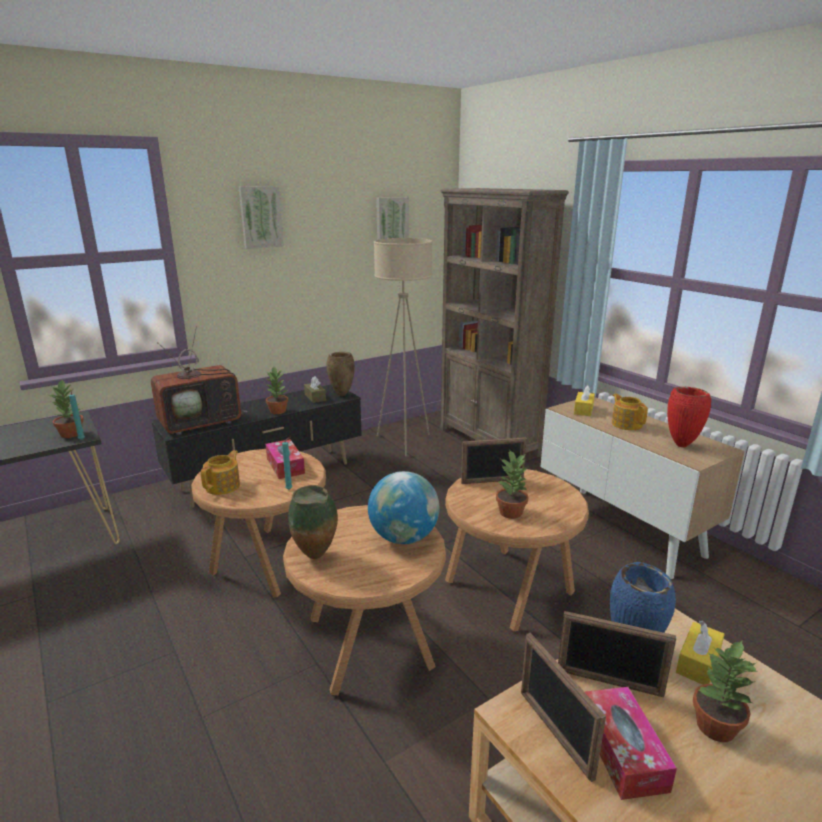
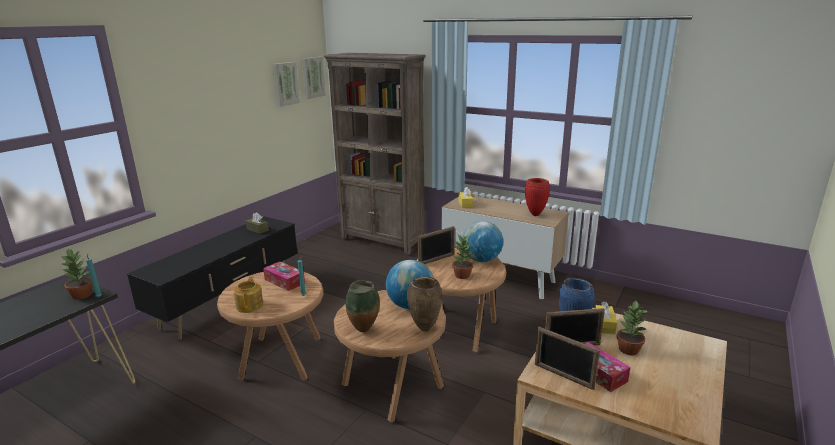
camera: 25 degrees left, 0 degrees up
(202, 422) = (178, 265): television -> none
(260, 217) = (191, 87): picture -> picture (312, 77)
(278, 411) = (236, 245): potted plant -> none
(341, 395) = (277, 224): brown vase -> brown vase (424, 329)
(404, 442) = (320, 254): beige floor lamp -> none
(557, 496) = (481, 260): none -> globe
(626, 424) = (497, 208): teapot -> none

